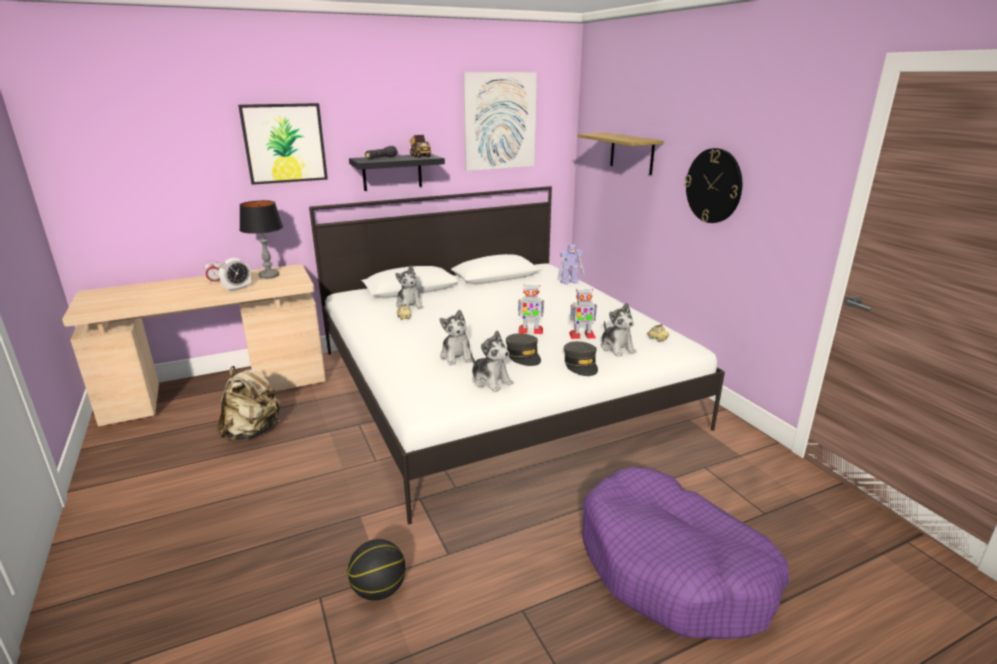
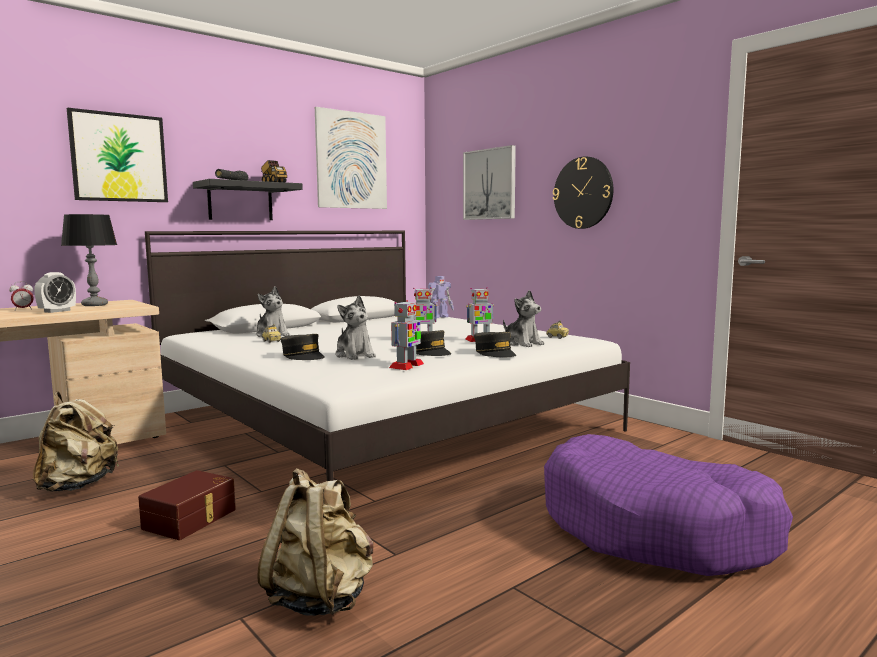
camera: 15 degrees left, 15 degrees down
(317, 484) = (191, 519): none -> brown storage box
(378, 590) = (320, 598): basketball -> beige backpack
(416, 350) = (303, 356): none -> grey cap
(491, 381) = (406, 366): plush toy -> toy robot
(632, 153) = (490, 184): shelf -> picture

